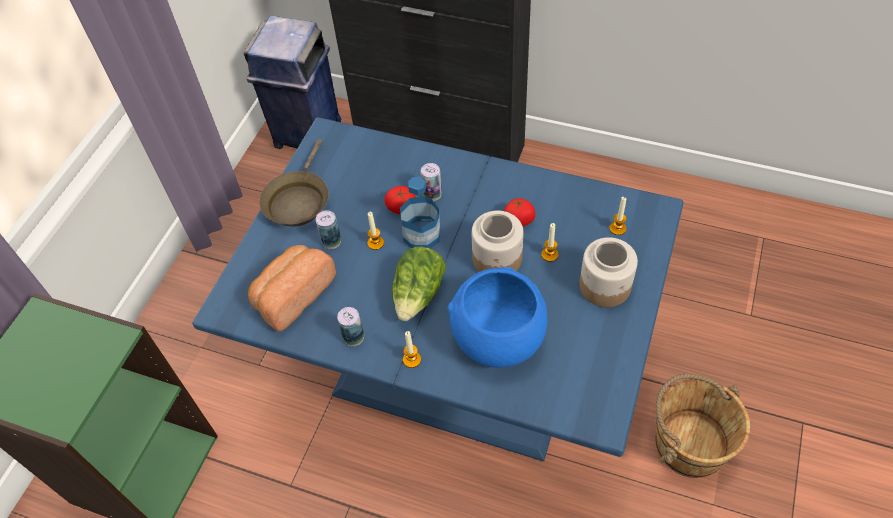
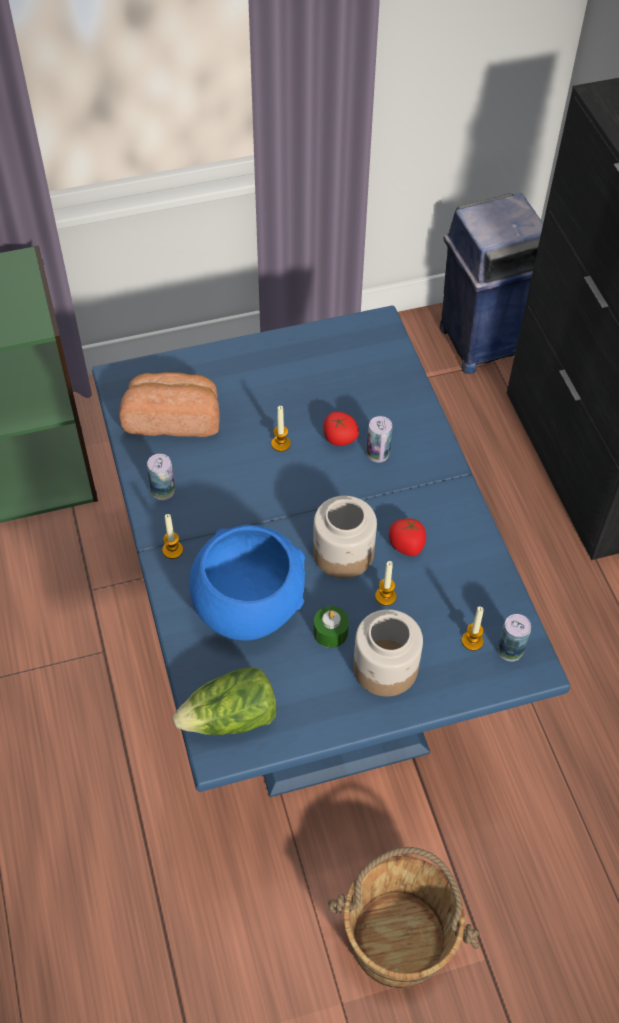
camera: 50 degrees right, 0 degrees up
(298, 201) = (280, 355): brown frying pan -> none
(331, 241) = (255, 409): can -> can (510, 650)
(419, 294) = (249, 513): lettuce -> lettuce (231, 718)
(421, 235) = (320, 474): bottle -> none
(555, 301) = (330, 632): none -> green candle

